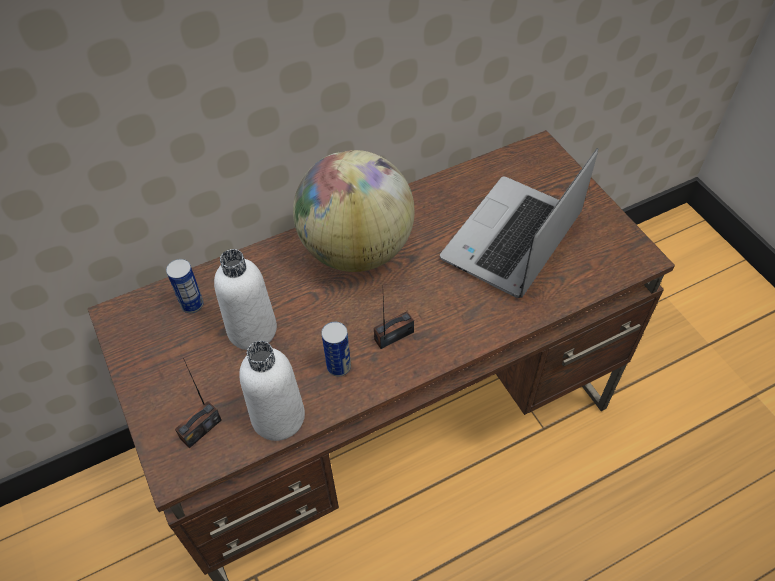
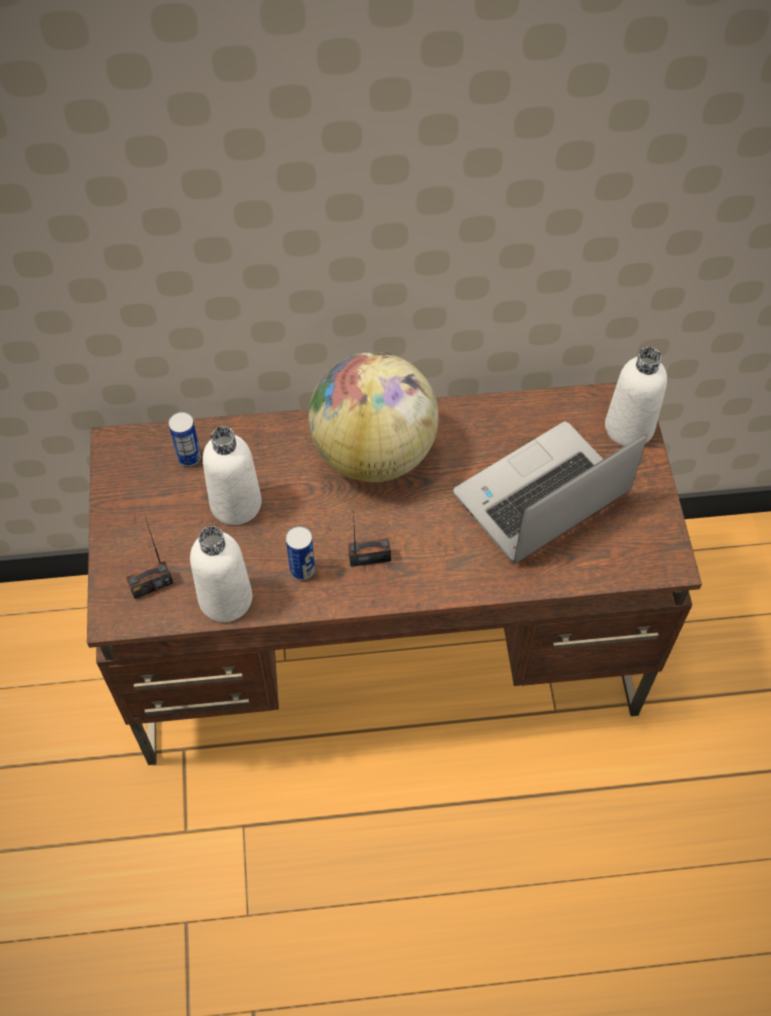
camera: 20 degrees right, 5 degrees up
(552, 167) = (629, 428): none -> white bottle

